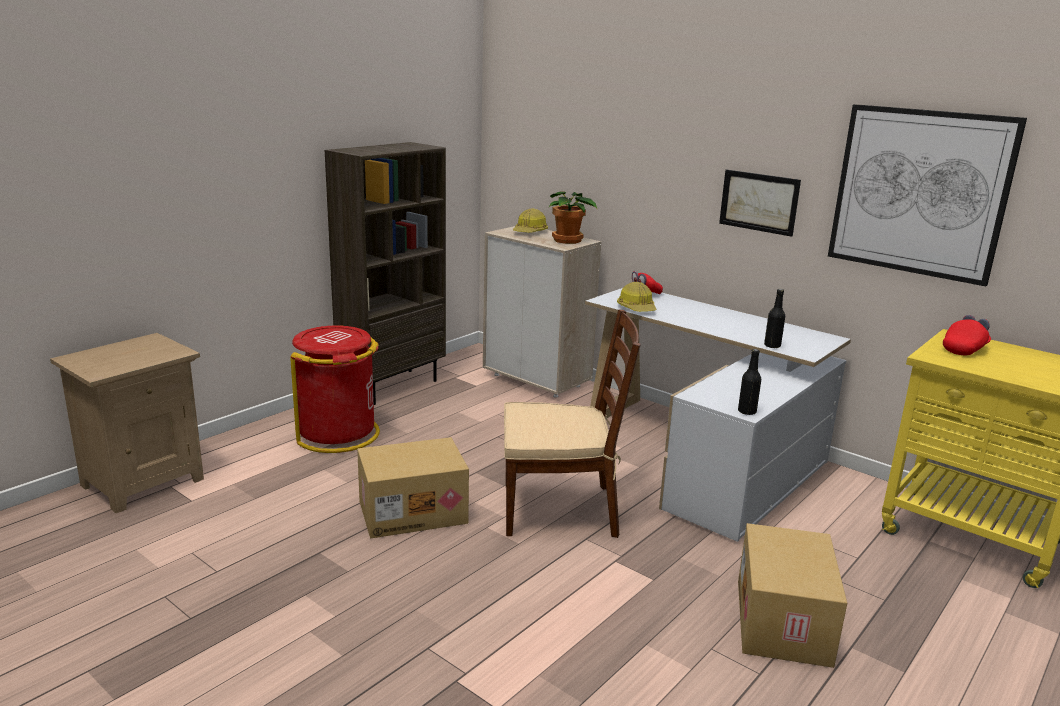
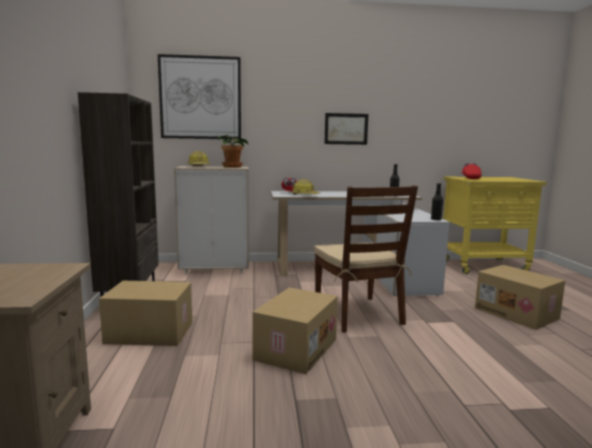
camera: 45 degrees left, 10 degrees down
(338, 434) = (148, 333): red trash can -> cardboard box
(560, 509) = (358, 314): brown chair -> brown chair turned 120 degrees clockwise
(919, 192) = (425, 113): picture -> picture (200, 98)

